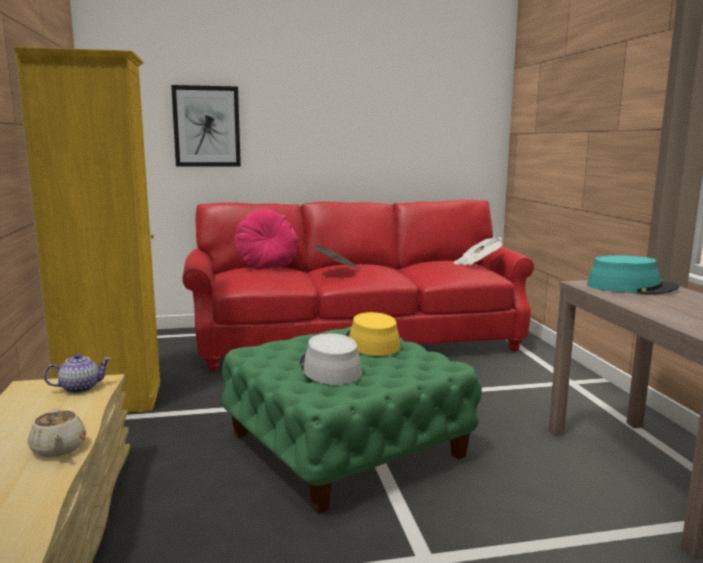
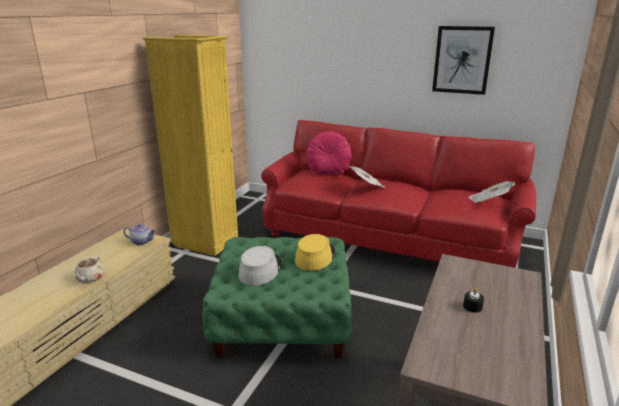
camera: 35 degrees right, 10 degrees up
(206, 126) = (314, 63): picture -> picture (462, 60)
(631, 287) = (487, 279): turquoise hat -> none
(664, 303) = (472, 307): none -> black candle

